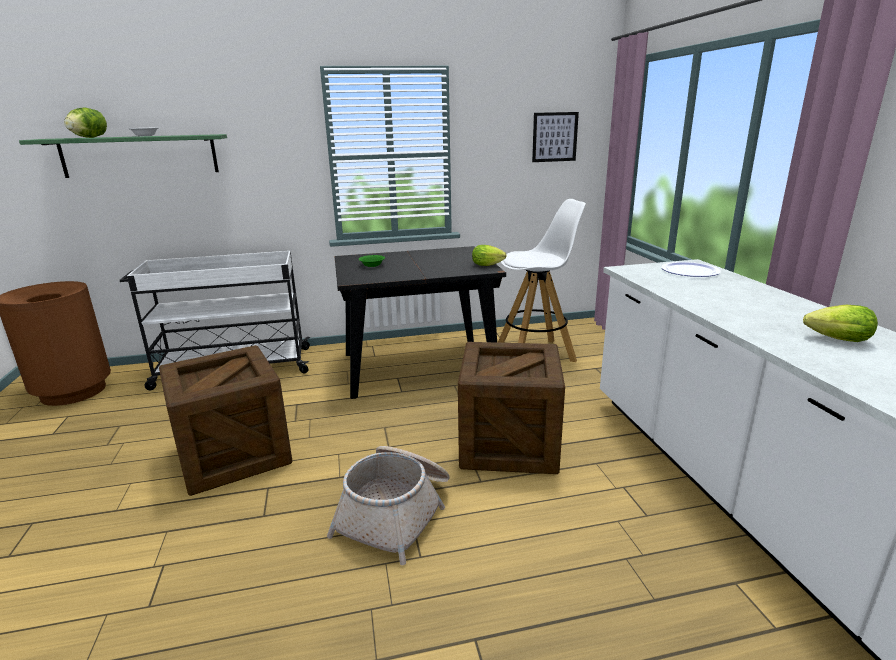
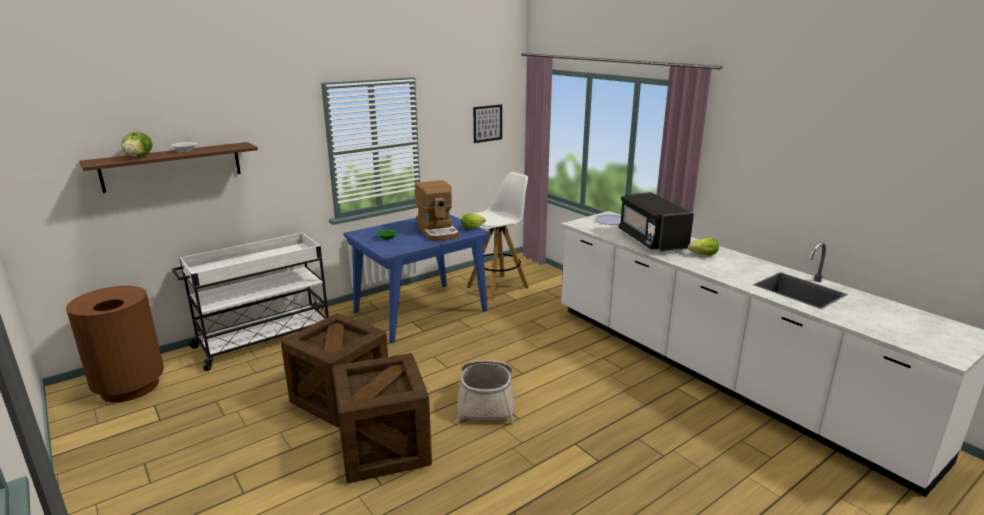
camera: 25 degrees left, 0 degrees up
(140, 155) = (172, 166): green shelf -> brown shelf
(419, 366) = (421, 311): black dining table -> blue dining table
(440, 265) = (438, 231): none -> coffee machine
(509, 444) = (523, 349): crate -> crate (384, 448)
(741, 304) = (651, 240): none -> black microwave

